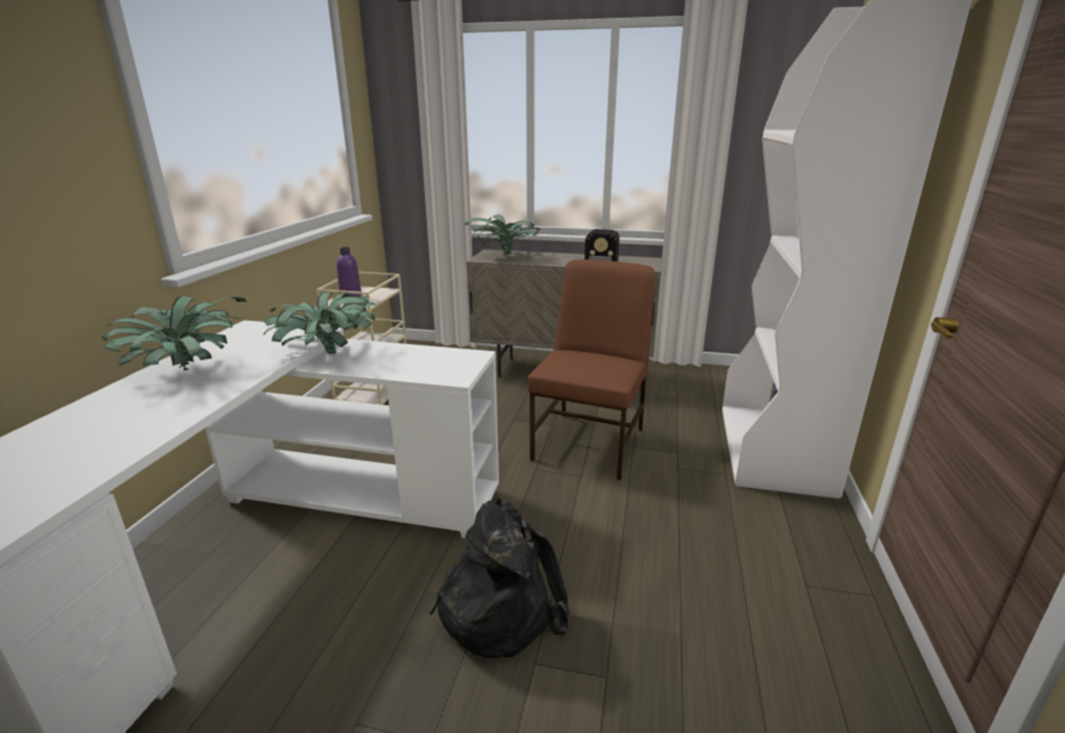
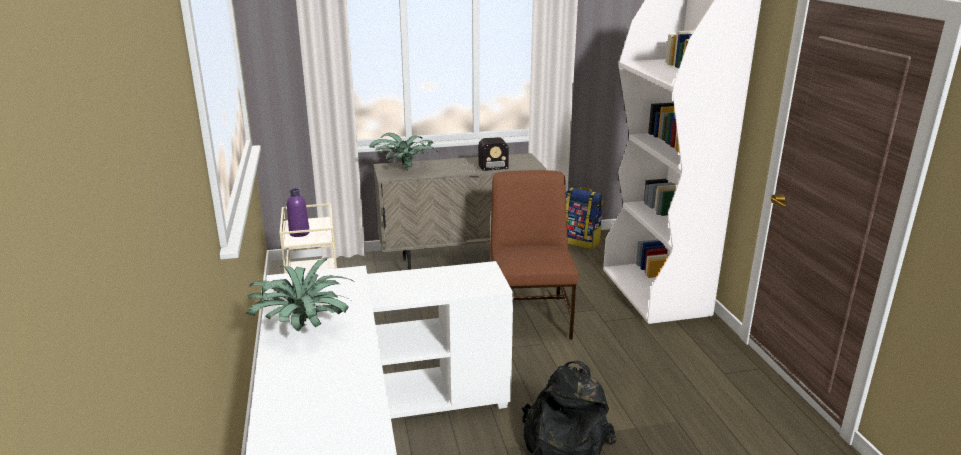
camera: 25 degrees left, 0 degrees up
(327, 355) = (376, 290): potted plant -> none
(717, 375) = (580, 241): none -> backpack

